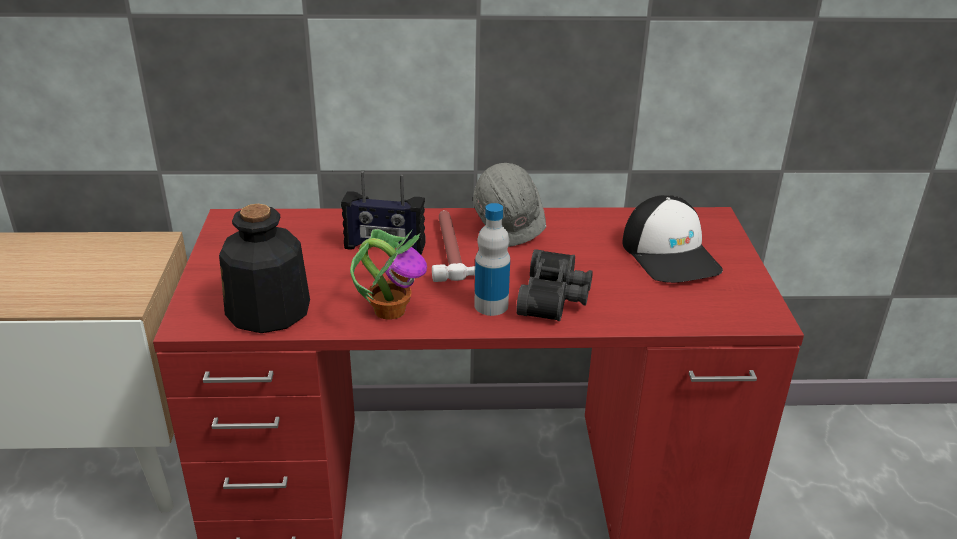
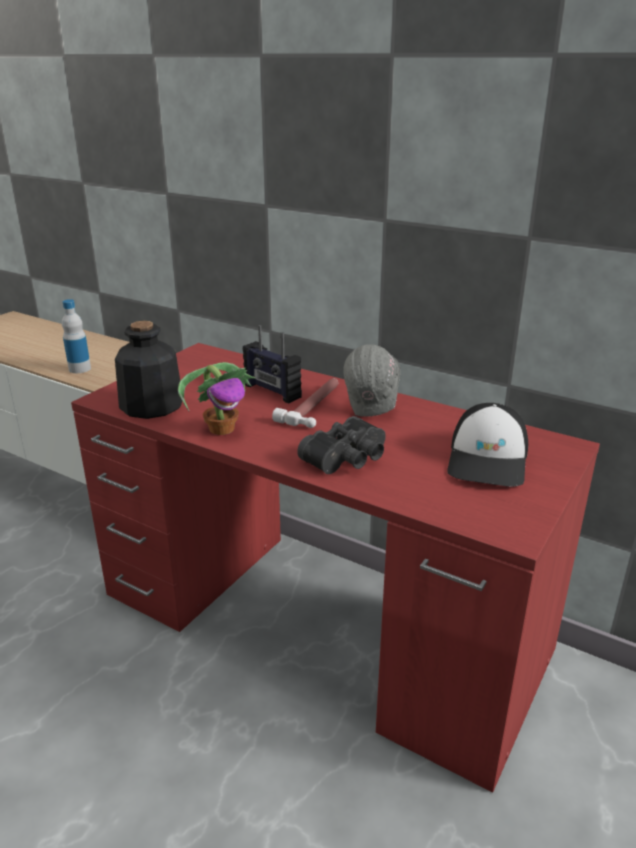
camera: 35 degrees right, 5 degrees down
(491, 305) = (293, 448): bottle -> bottle (79, 369)

